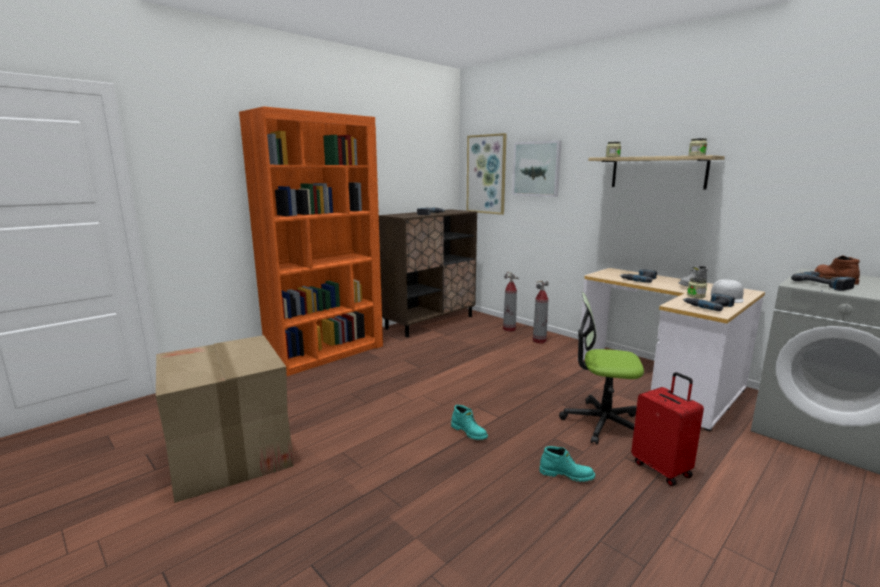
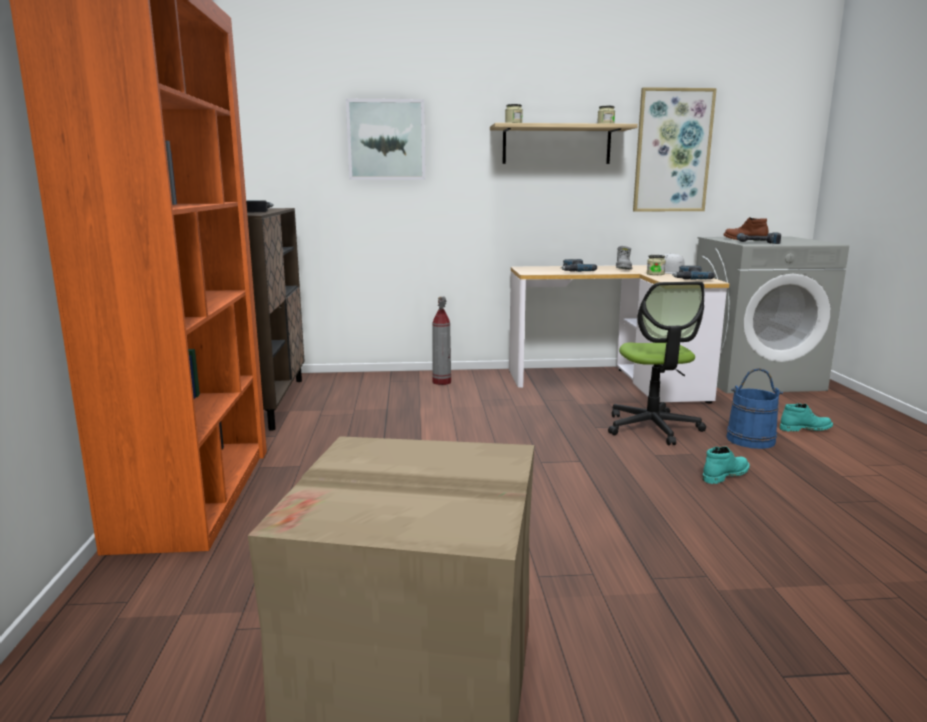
camera: 50 degrees left, 0 degrees up
(469, 432) = (592, 486): turquoise boot -> turquoise boot (805, 429)
(486, 174) = (290, 148): picture -> picture (672, 151)
(509, 329) = (383, 381): fire extinguisher -> none
(602, 423) = (652, 428): office chair -> office chair turned 60 degrees counterclockwise
(662, 469) = (750, 439): red suitcase -> blue bucket

